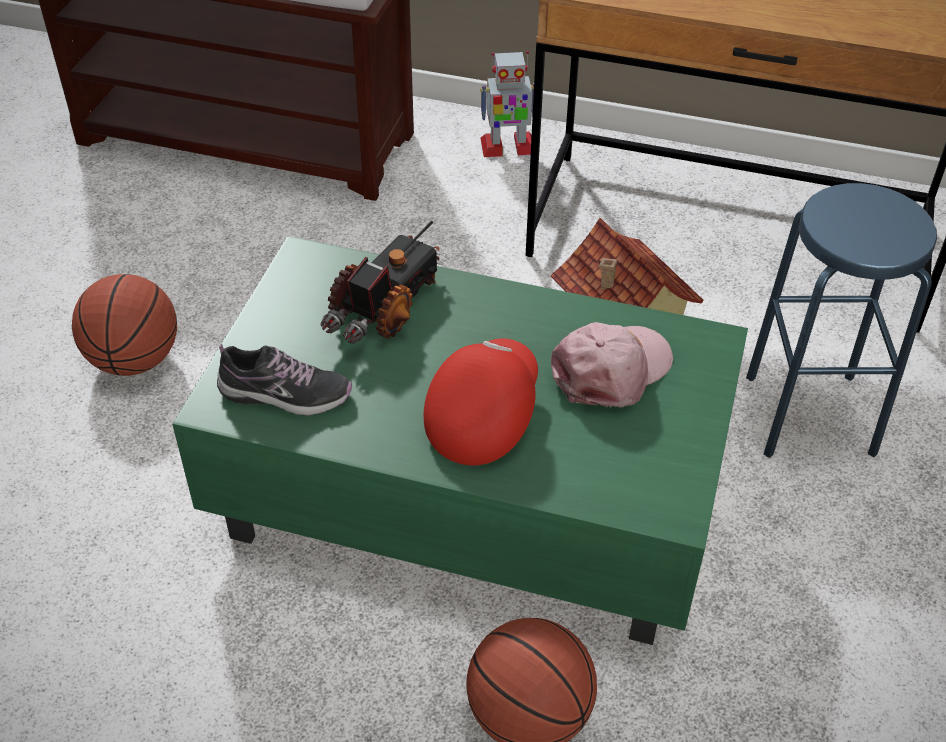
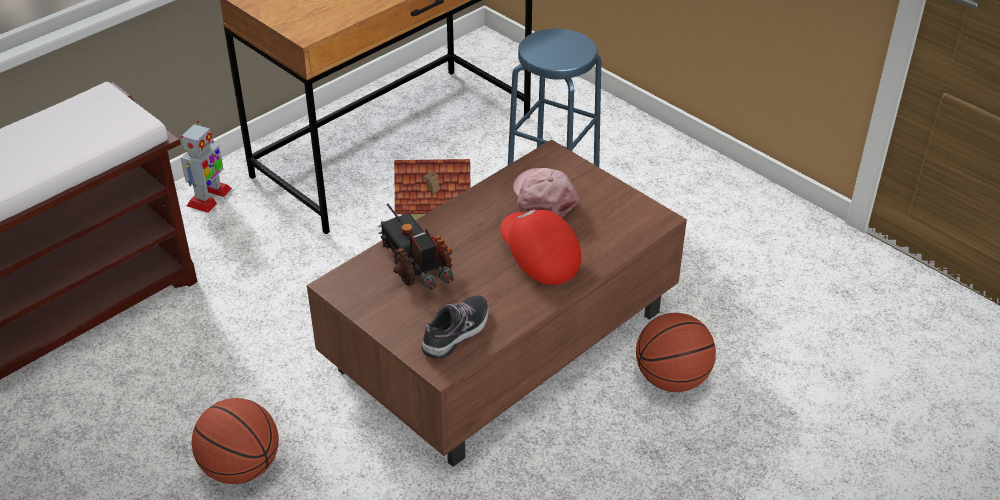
camera: 60 degrees left, 5 degrees down
(466, 490) = (499, 341): green coffee table -> brown coffee table

